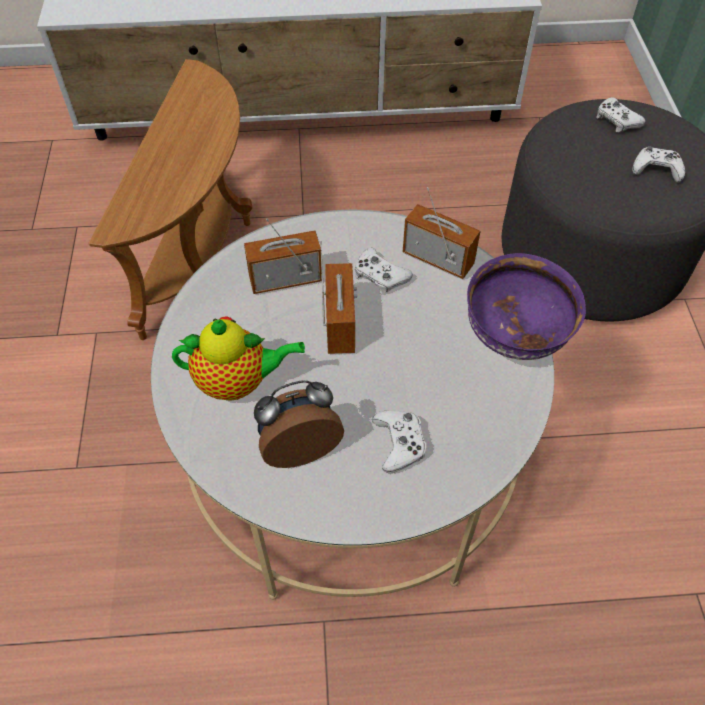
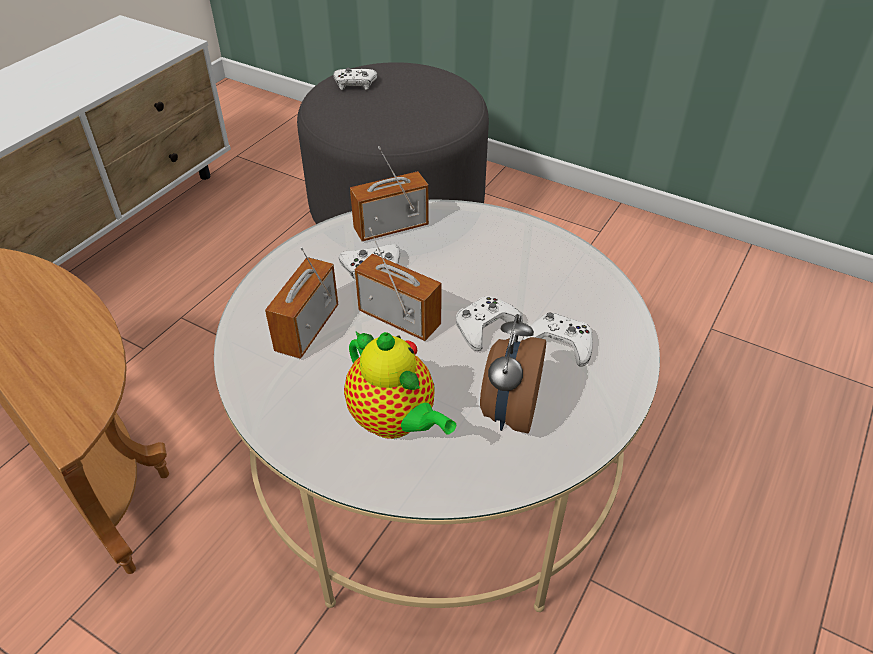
camera: 55 degrees left, 10 degrees down
(238, 382) = (395, 422): teapot -> teapot turned 105 degrees clockwise
(515, 339) = (514, 229): purple bowl -> none
(656, 169) = (421, 94): white game controller -> white game controller (485, 327)

